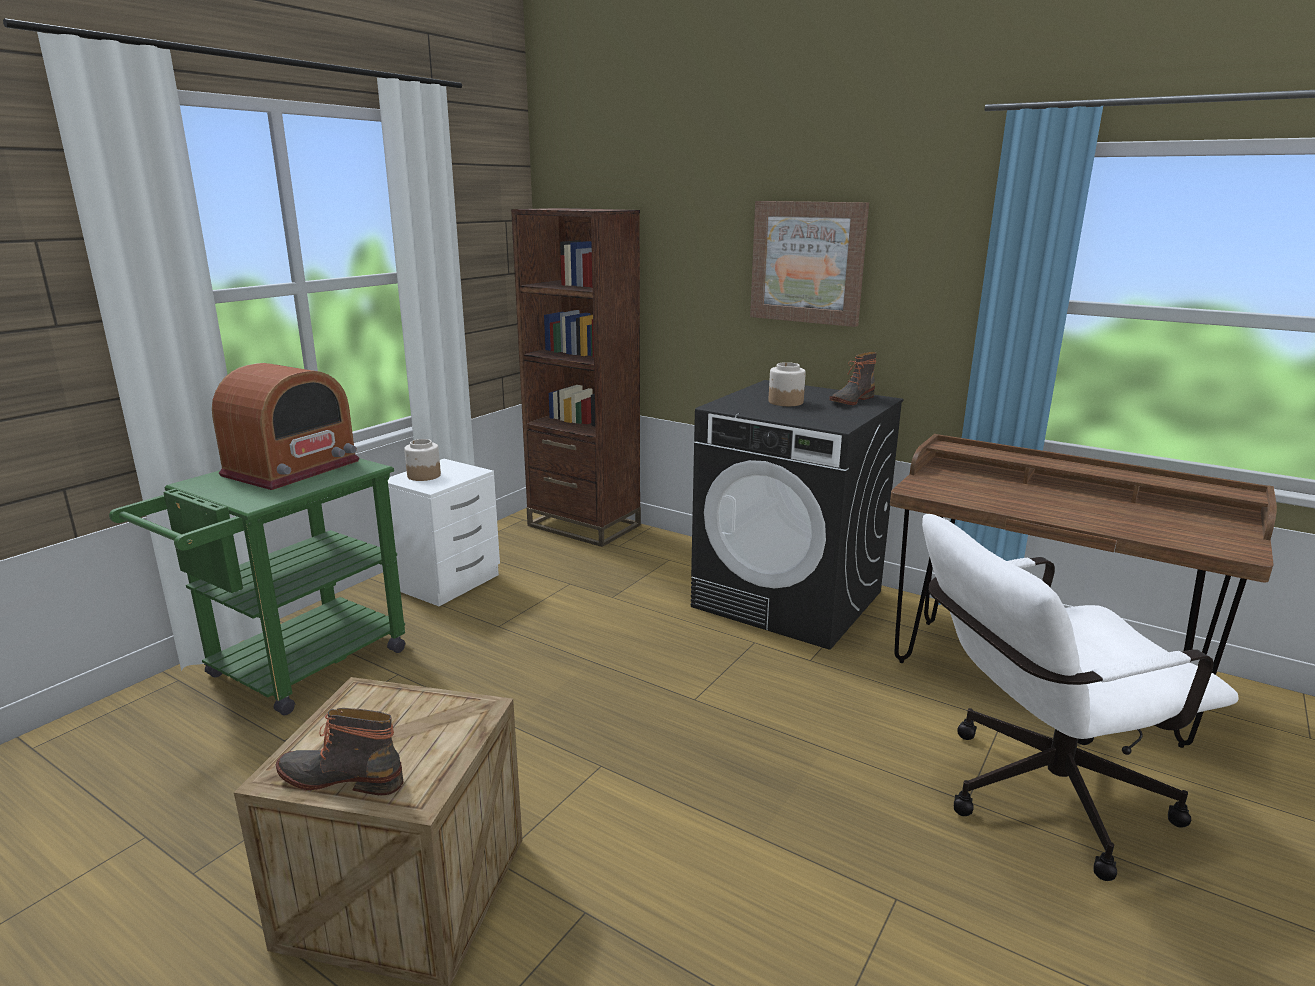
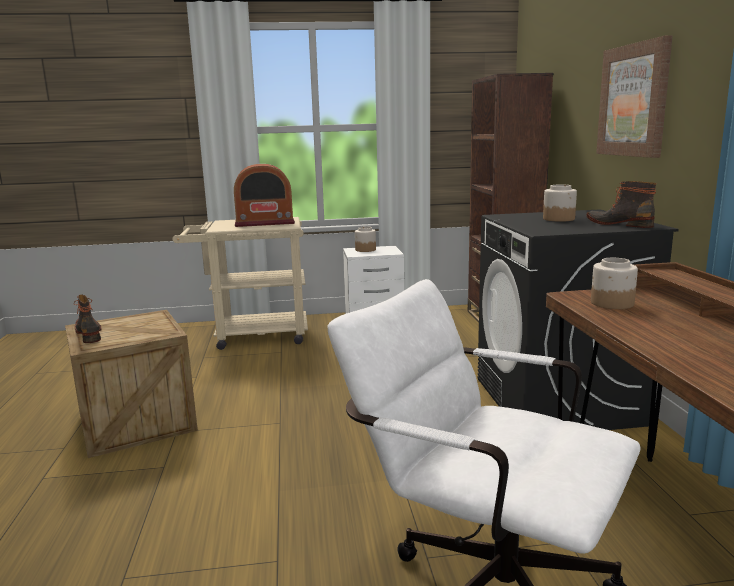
camera: 50 degrees right, 5 degrees down
(294, 670) = (252, 335): green cart -> beige cart
(851, 400) = (619, 224): boot -> boot turned 45 degrees clockwise
(958, 489) = (611, 303): none -> jar

